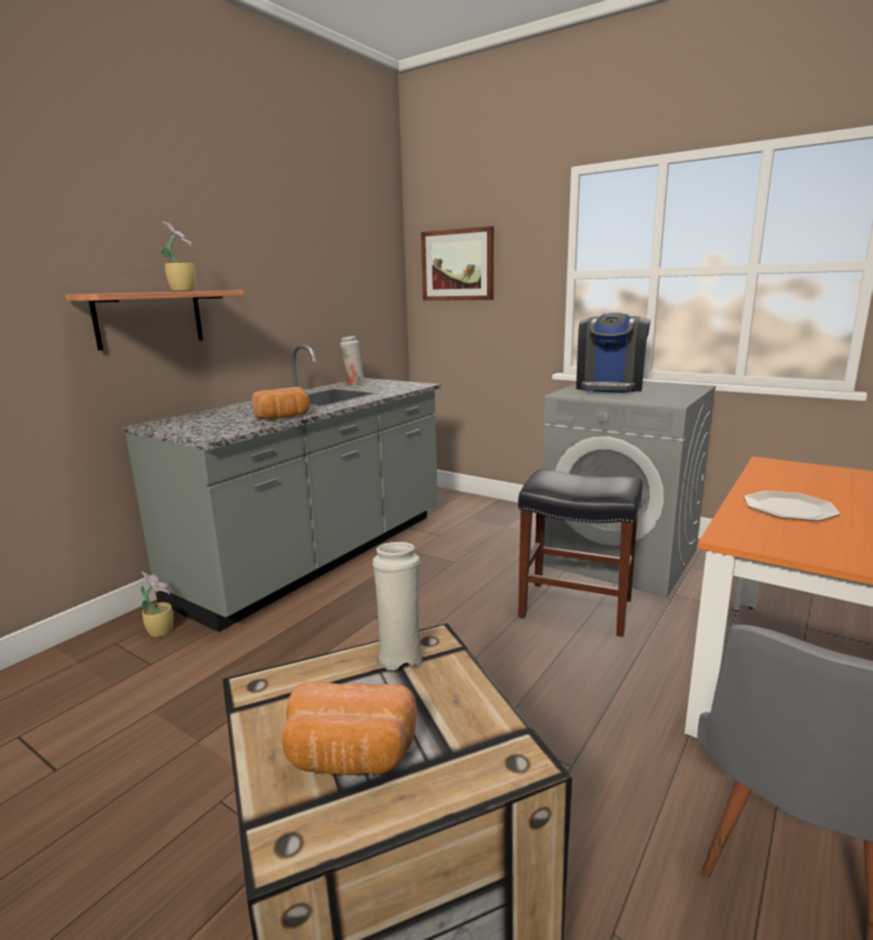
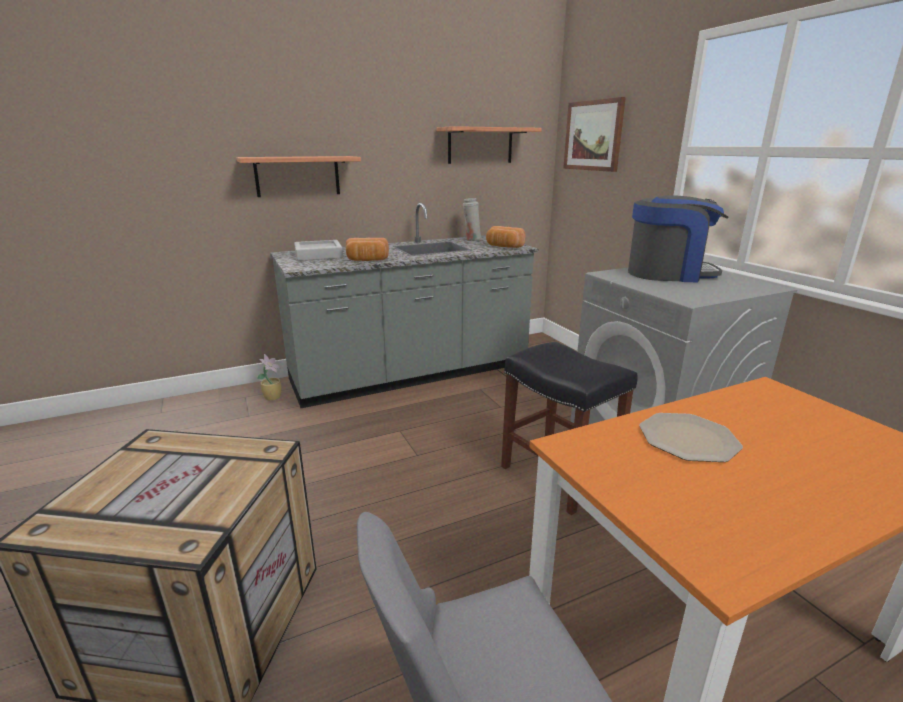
camera: 30 degrees right, 5 degrees up
(184, 291) = (315, 156): potted plant -> none
(204, 420) = (318, 255): none -> grey tray
(342, 277) = (480, 145): none -> shelf
(349, 758) = (125, 499): bread -> bread (503, 247)
(399, 656) = (240, 451): white vase -> none
(609, 387) = (668, 273): coffee machine -> coffee machine turned 135 degrees counterclockwise

